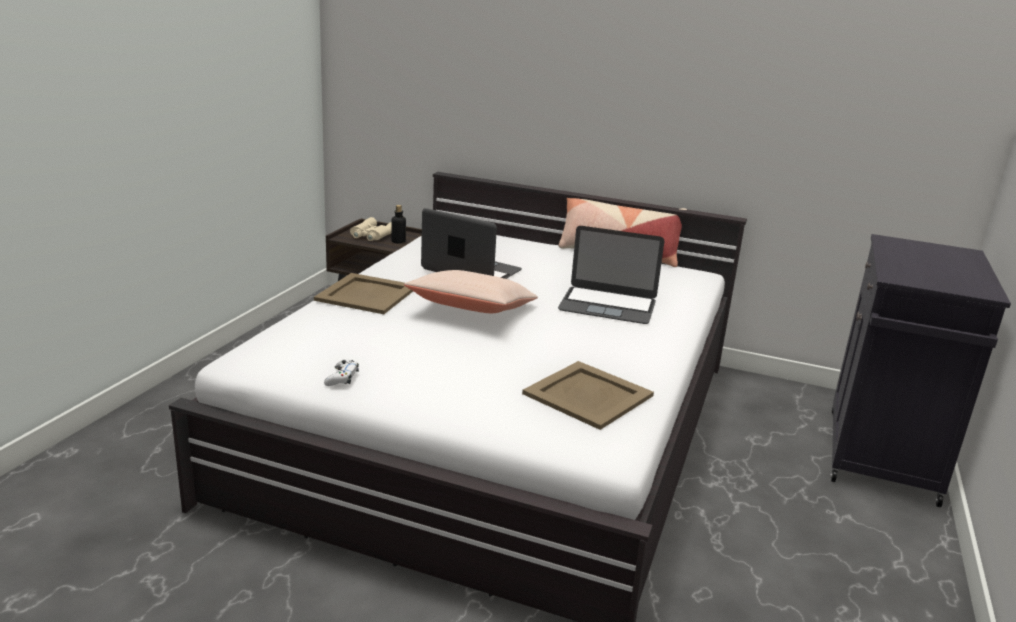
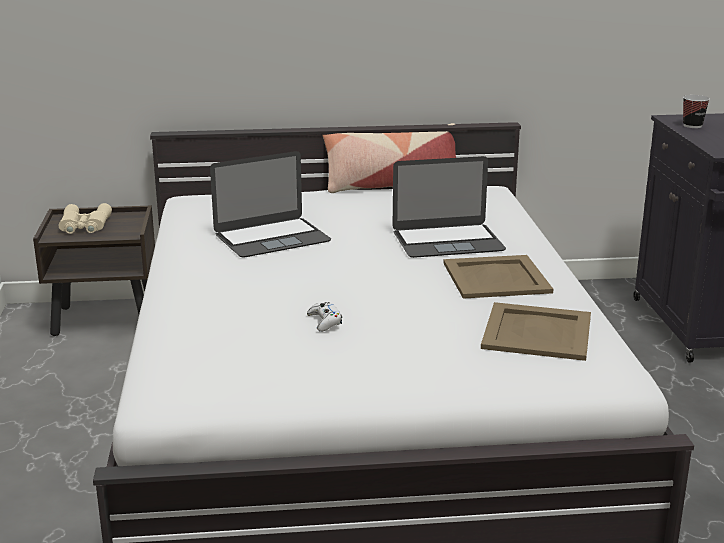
camera: 25 degrees left, 0 degrees up
(342, 378) = (292, 386): white game controller -> white game controller (325, 322)
(367, 294) = (198, 291): beige tray -> beige tray (496, 277)
(398, 241) = (124, 226): bottle -> none
(471, 270) = (272, 238): laptop -> laptop turned 150 degrees clockwise
(472, 311) = (330, 280): beige pillow -> none
(899, 250) = (692, 126): none -> cup

